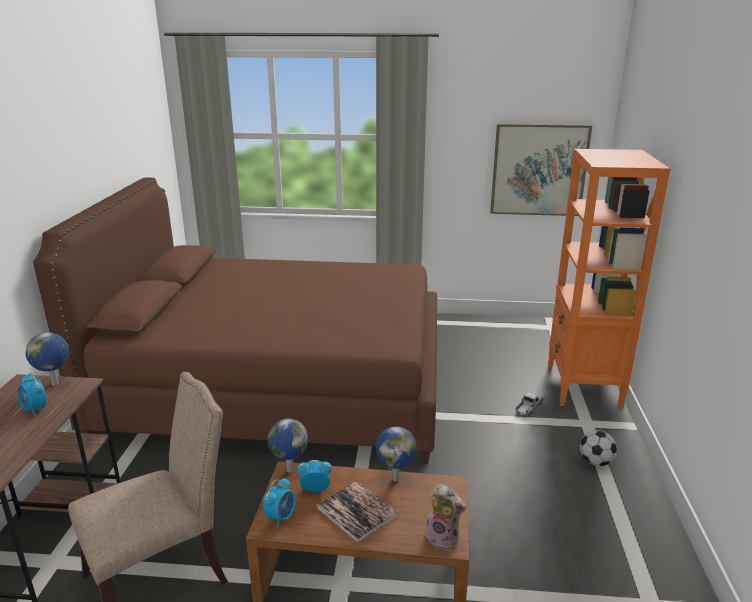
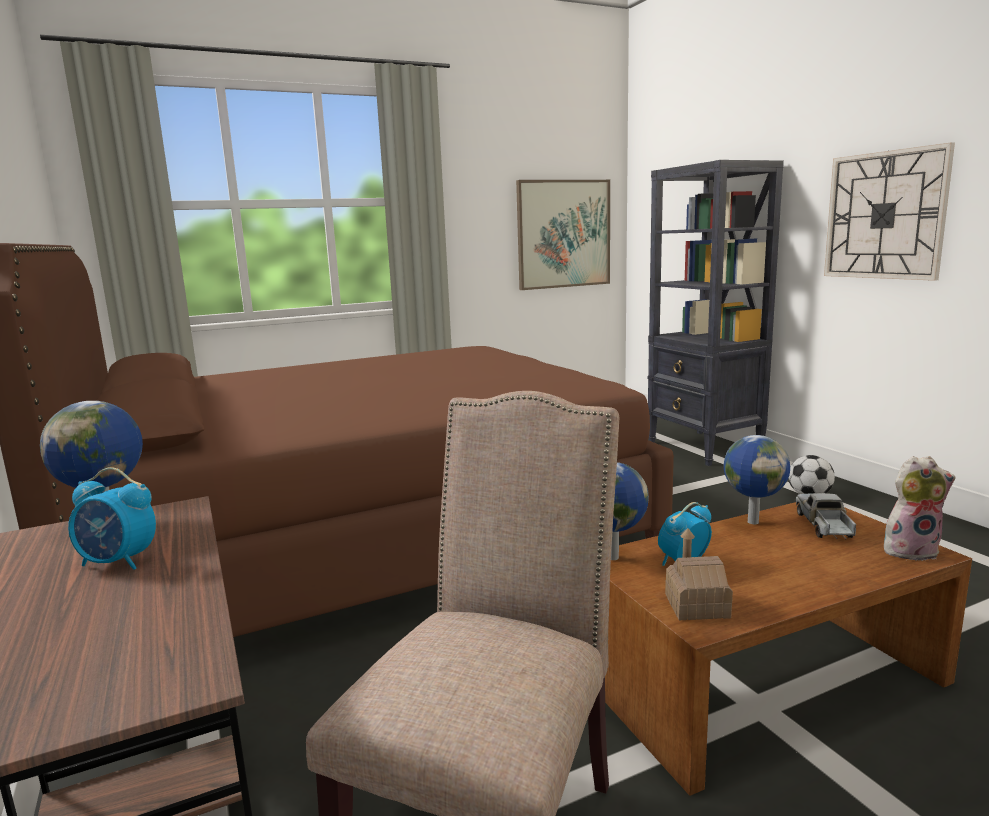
camera: 30 degrees left, 10 degrees down
(281, 517) = (696, 605): alarm clock -> toy house
(357, 511) = (775, 564): book -> none
(528, 408) = (683, 475): toy truck -> toy truck (825, 526)
(583, 387) = (704, 448): orange bookcase -> black bookcase
(701, 255) = (884, 215): none -> wall clock

